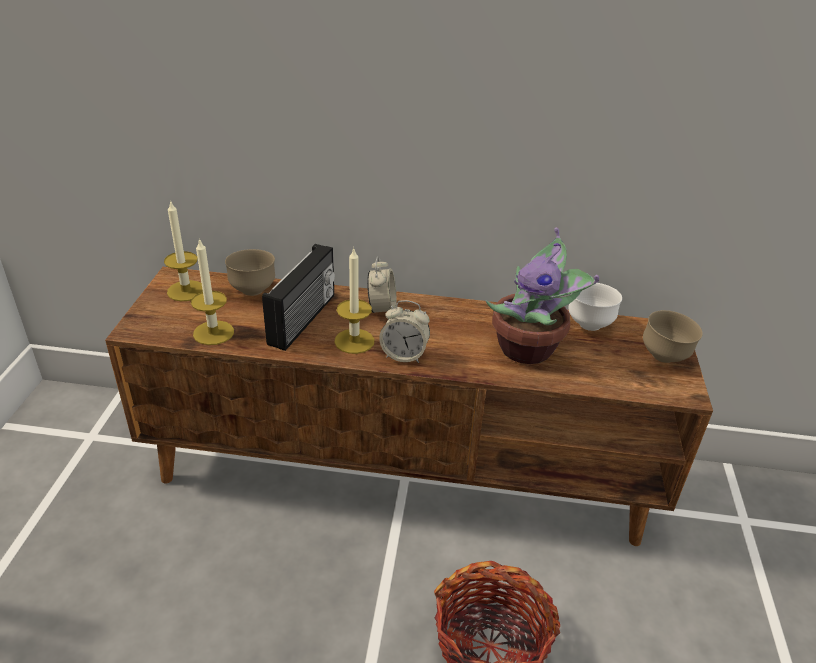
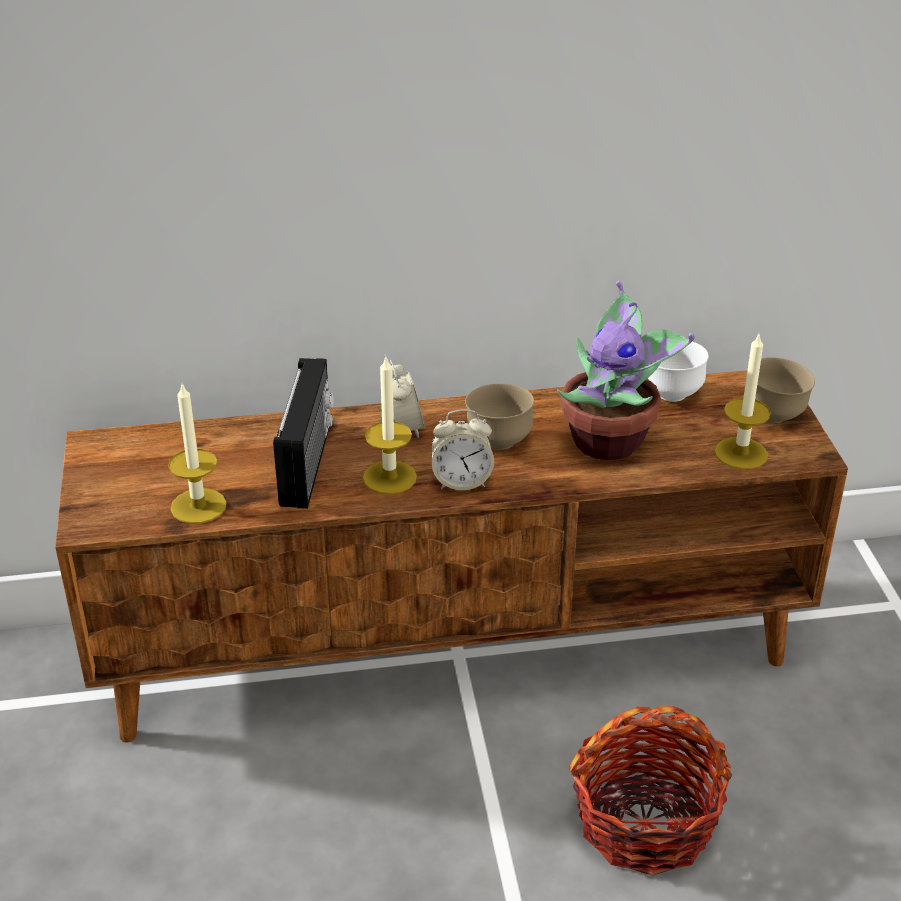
camera: 15 degrees left, 0 degrees up
(186, 291) = (124, 458): candle -> candle (741, 453)
(253, 290) = (216, 439): brown bowl -> brown bowl (498, 442)

